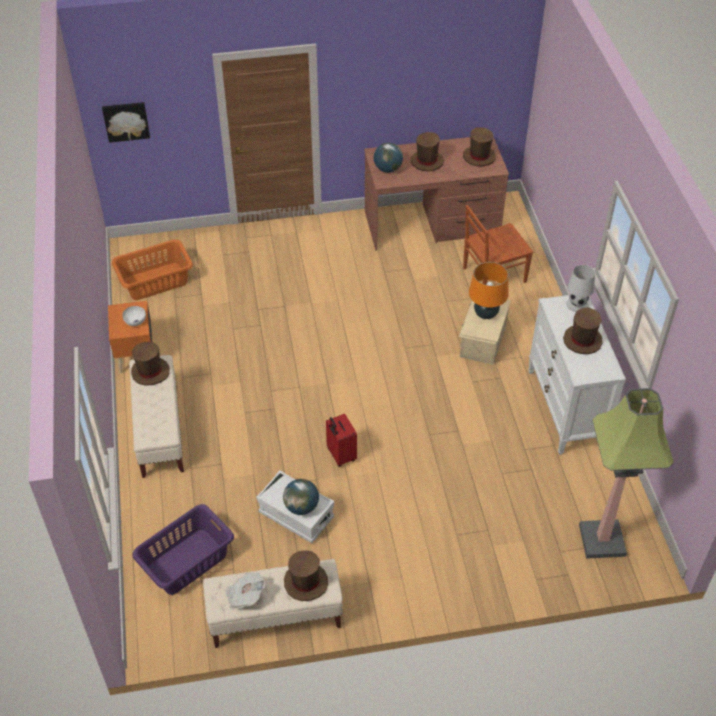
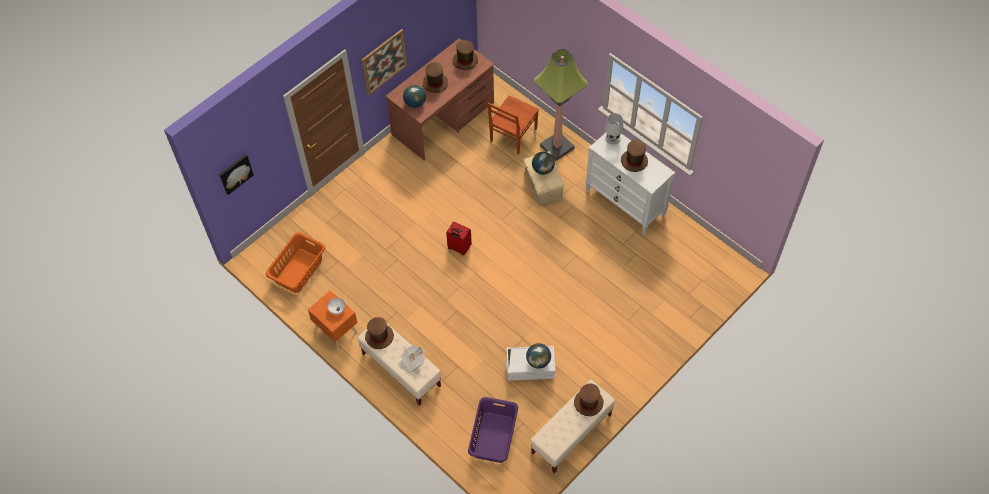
camera: 35 degrees left, 10 degrees up
(245, 595) = (562, 432): newspaper -> newspaper (411, 362)
(340, 455) = (523, 314): red suitcase -> red suitcase (459, 248)
(371, 99) = (384, 62): none -> picture
(485, 314) = (542, 169): orange table lamp -> globe
(601, 540) = (704, 273): floor lamp -> floor lamp (556, 147)

